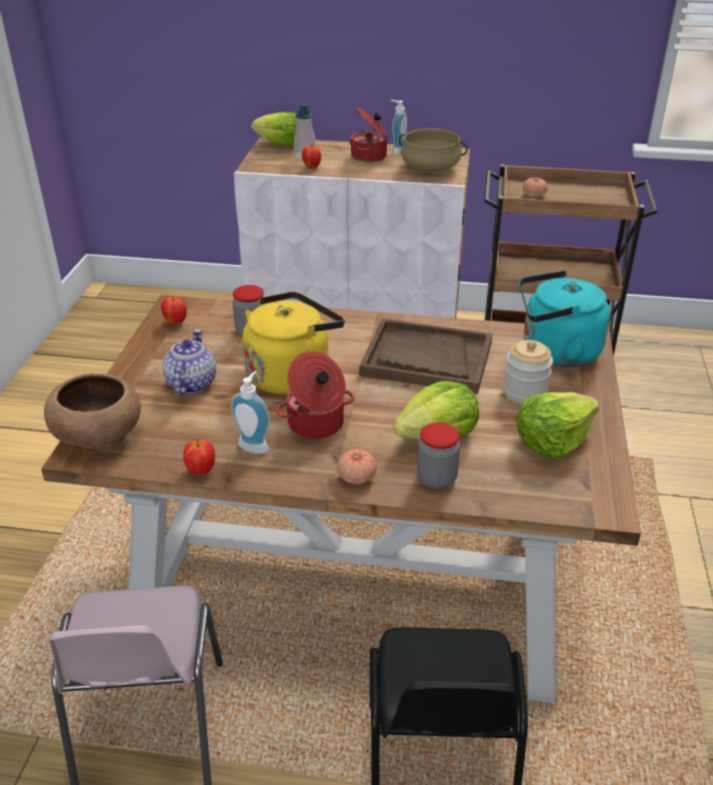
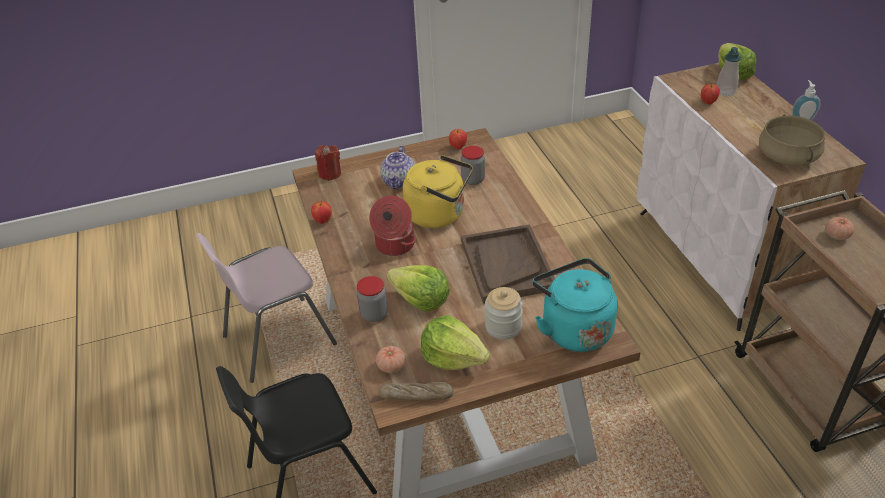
camera: 65 degrees right, 5 degrees up
(99, 435) = (330, 173): brown bowl -> red candle
(191, 383) = (399, 181): teapot -> teapot turned 120 degrees clockwise
(255, 444) = (358, 230): soap dispenser -> none
(356, 477) = (354, 280): tomato -> tomato (391, 366)
(370, 157) = (767, 120): cooking pot -> none
(600, 486) = (416, 395): none -> bread

